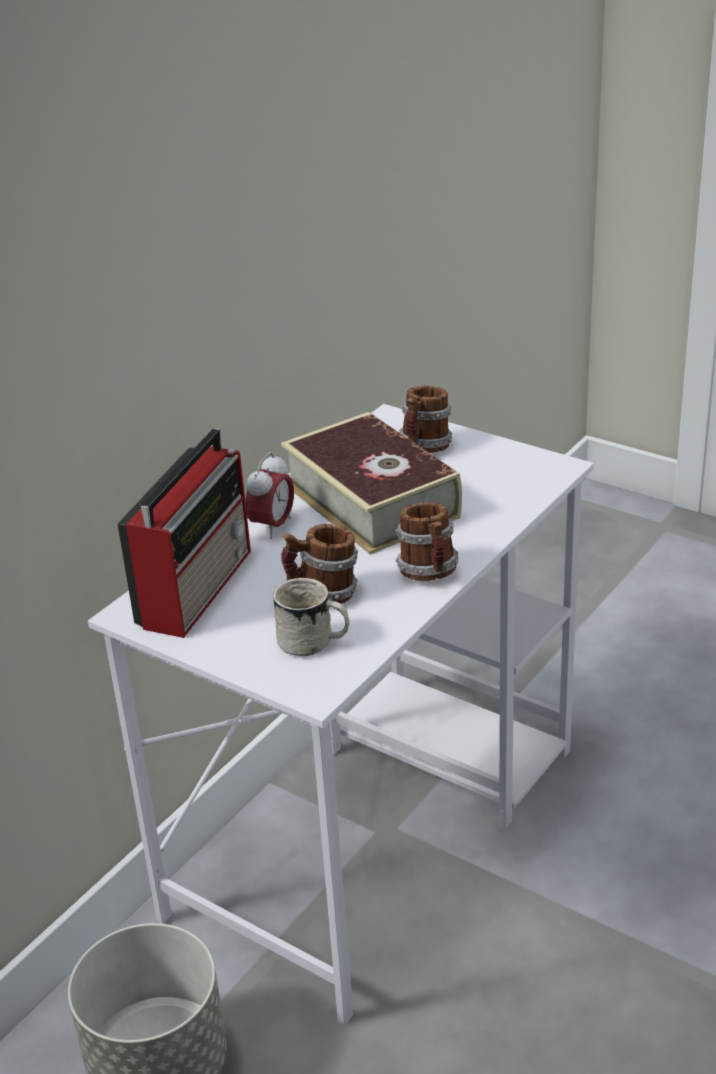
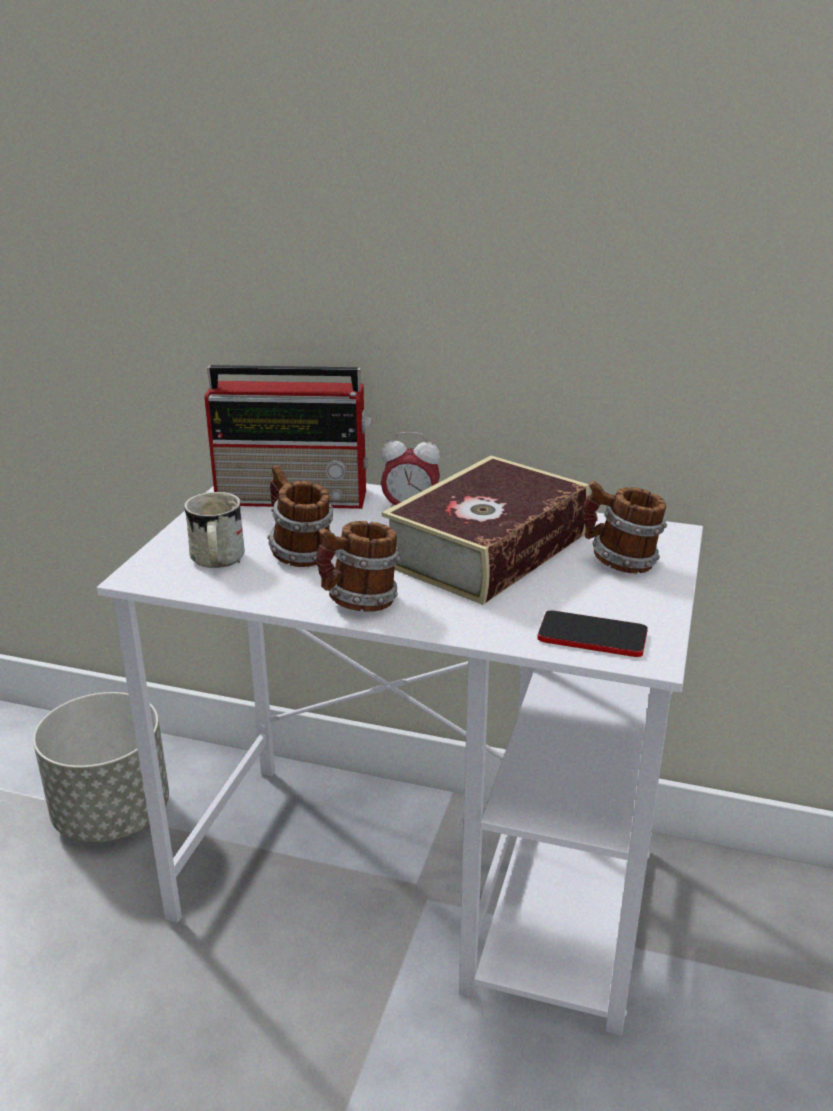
camera: 70 degrees right, 5 degrees down
(525, 481) = (592, 636): none -> phone

